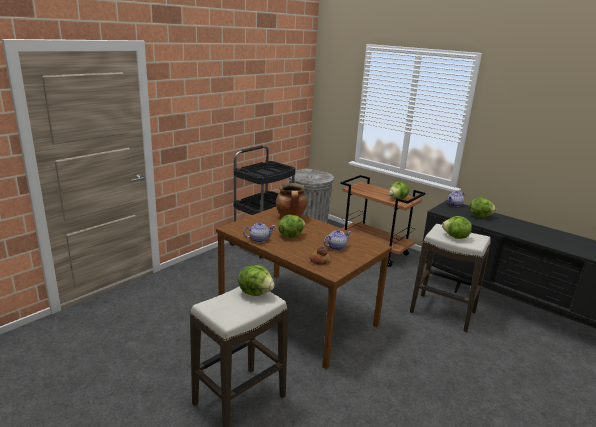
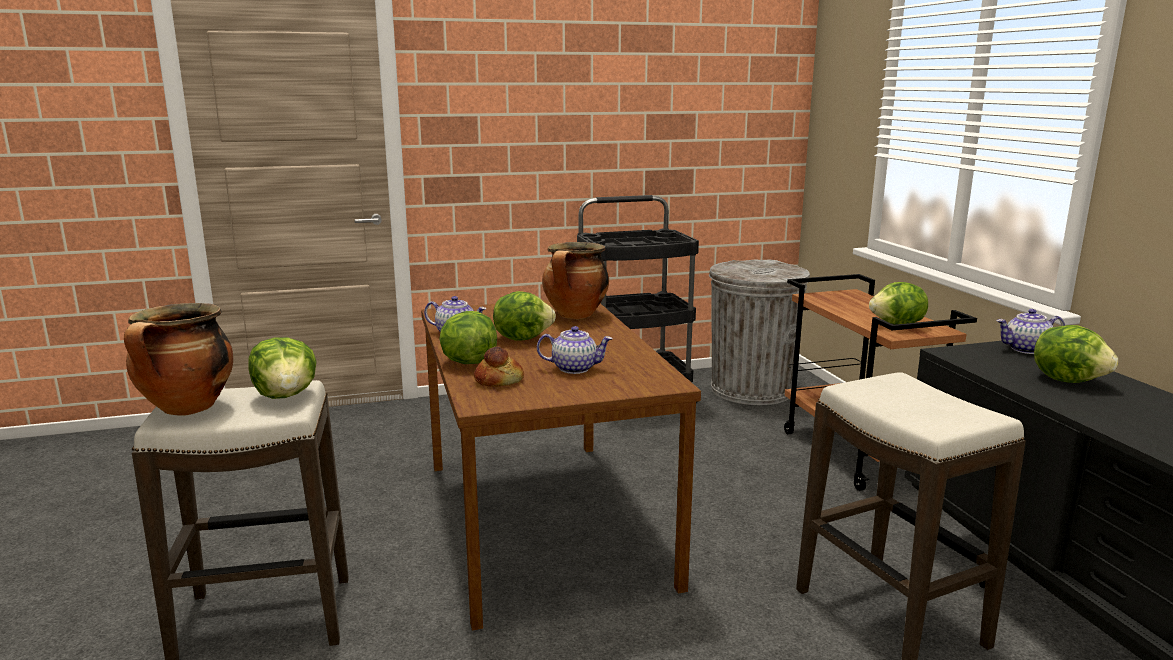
camera: 35 degrees right, 5 degrees down
(226, 312) = (187, 409): none -> cooking pot
(455, 237) = (902, 404): lettuce -> lettuce (468, 362)

